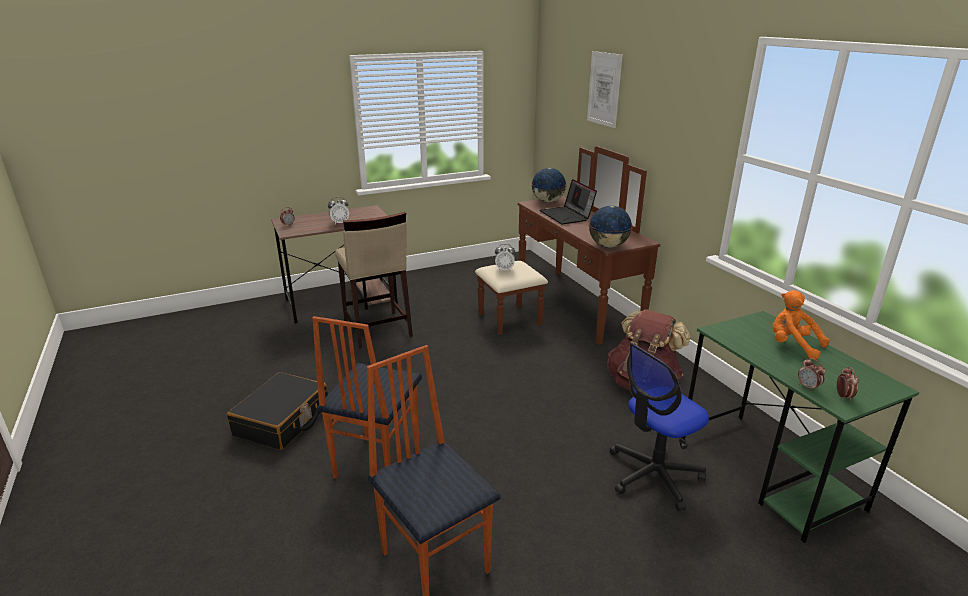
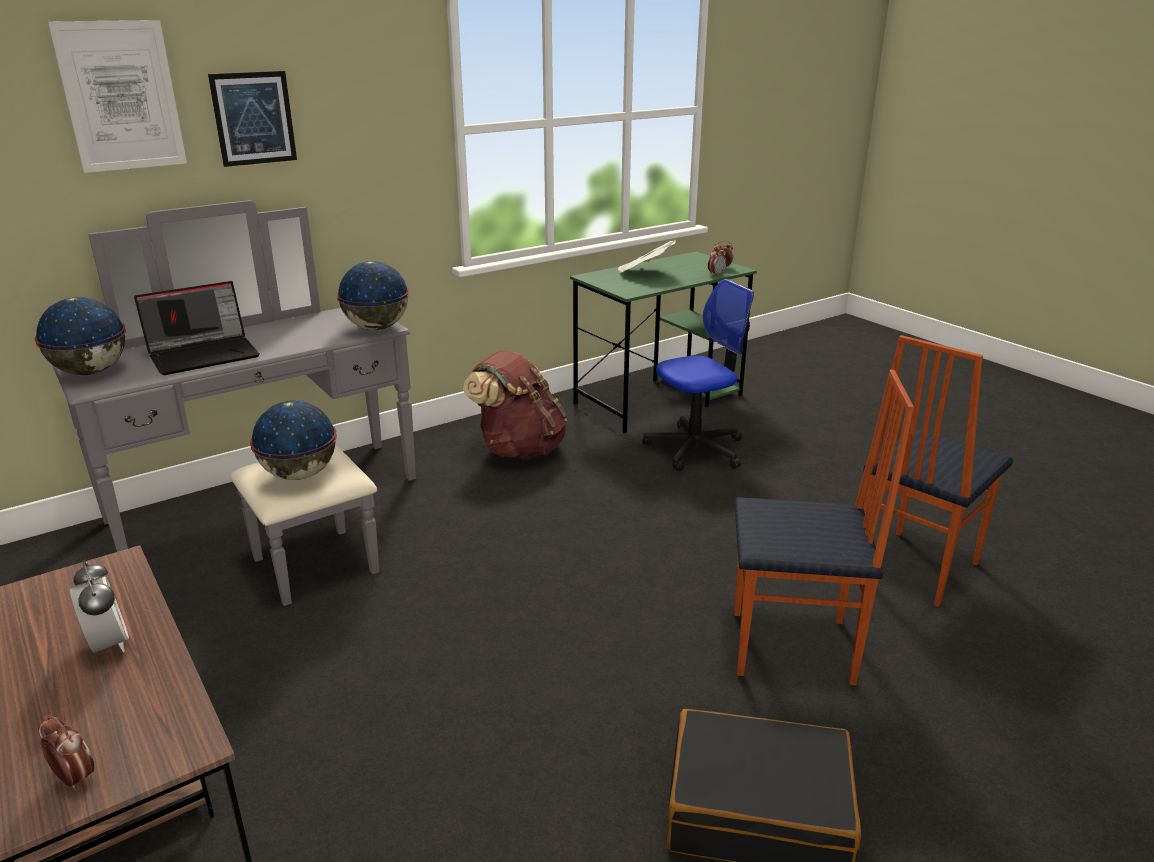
camera: 100 degrees left, 0 degrees up
(377, 330) = (347, 757): beige stool -> none
(504, 269) = (299, 475): alarm clock -> globe
(561, 308) = (278, 512): brown dresser -> grey dresser
(642, 113) = (254, 118): none -> picture
(653, 475) = (696, 449): office chair -> office chair turned 75 degrees counterclockwise
(792, 346) = (644, 272): orange plush toy -> newspaper

